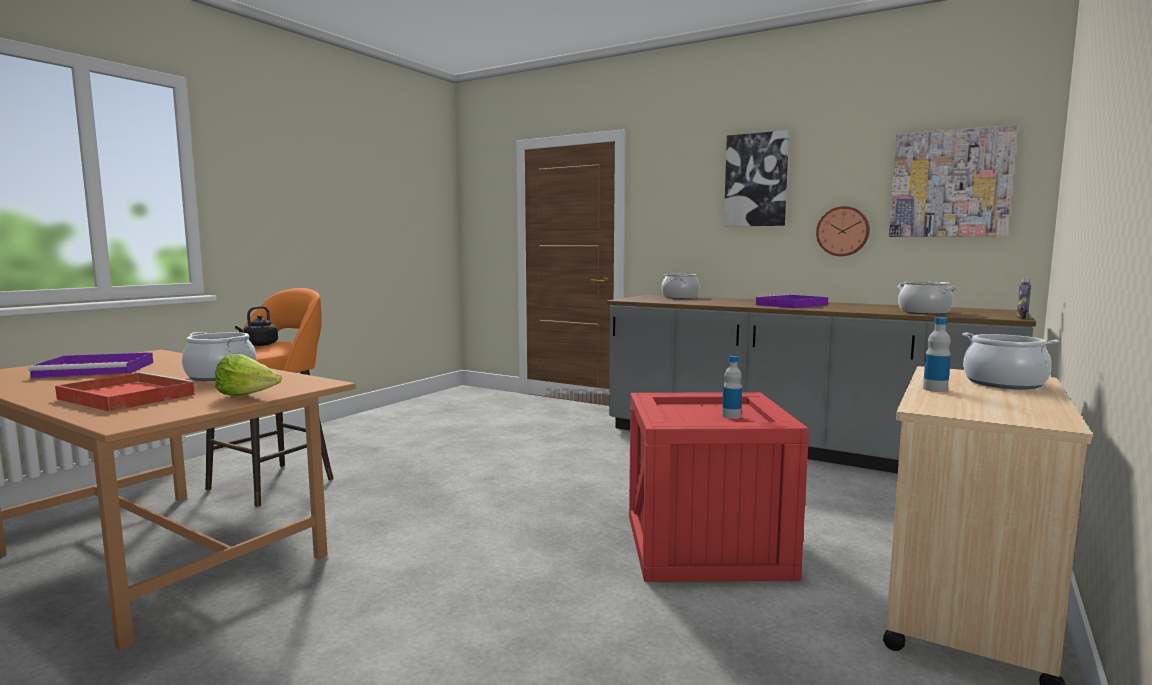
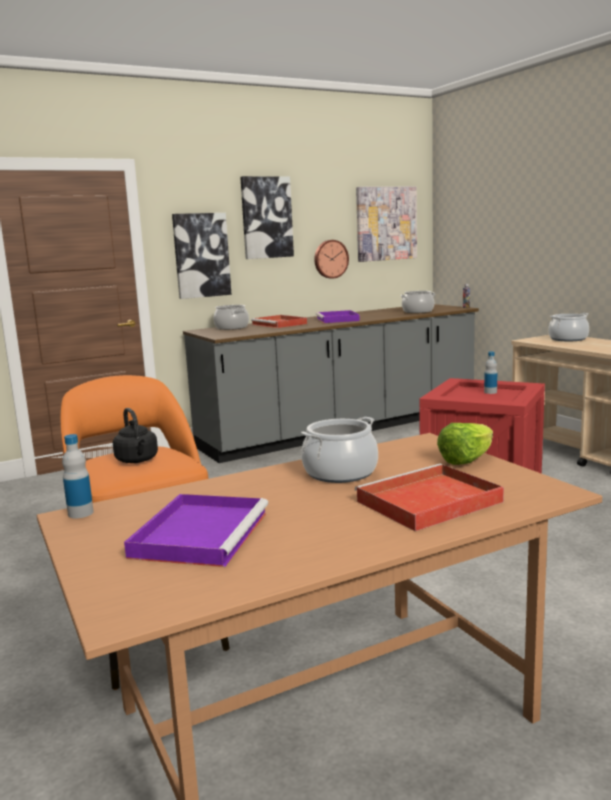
camera: 60 degrees left, 5 degrees up
(677, 221) = (201, 255): none -> picture
(724, 300) = (280, 324): none -> red tray
(935, 389) = (576, 346): bottle -> bottle (80, 513)

